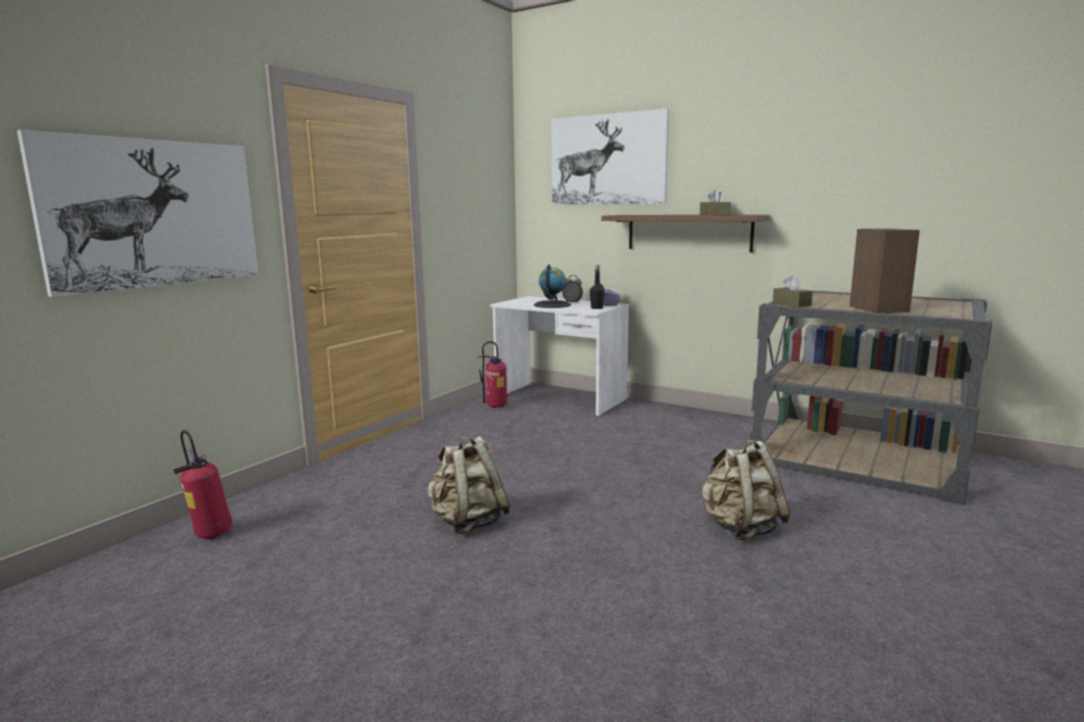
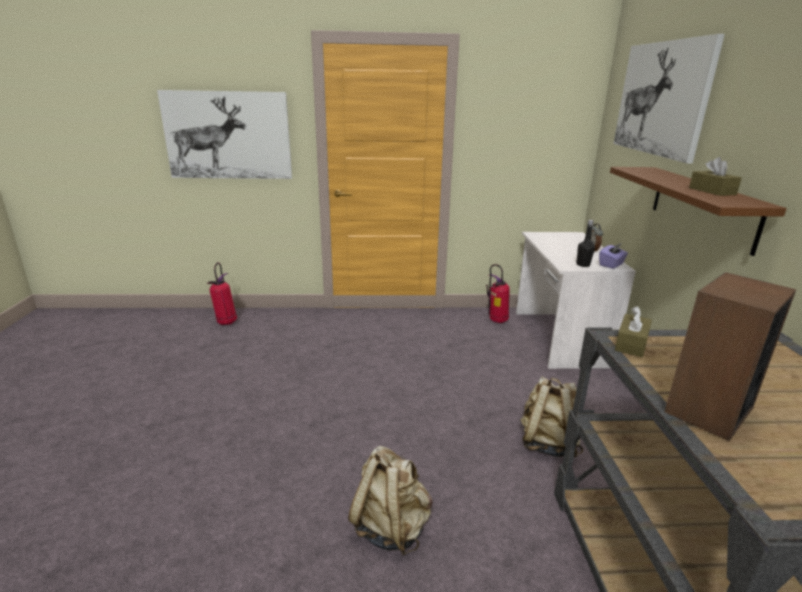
camera: 55 degrees right, 10 degrees up
(468, 522) = (295, 387): beige backpack -> beige backpack (548, 443)
(552, 305) = (561, 248): globe -> none

